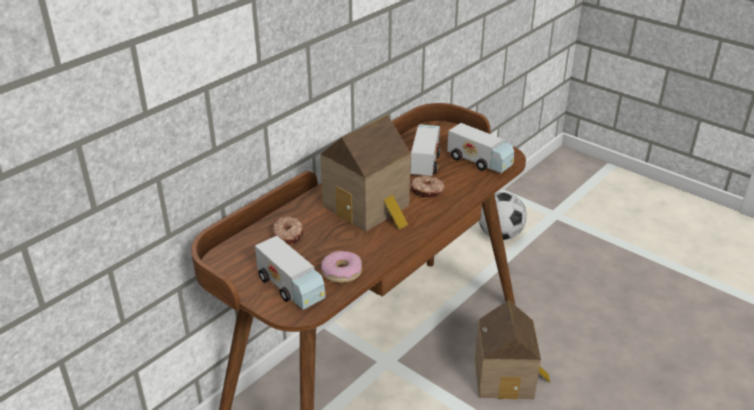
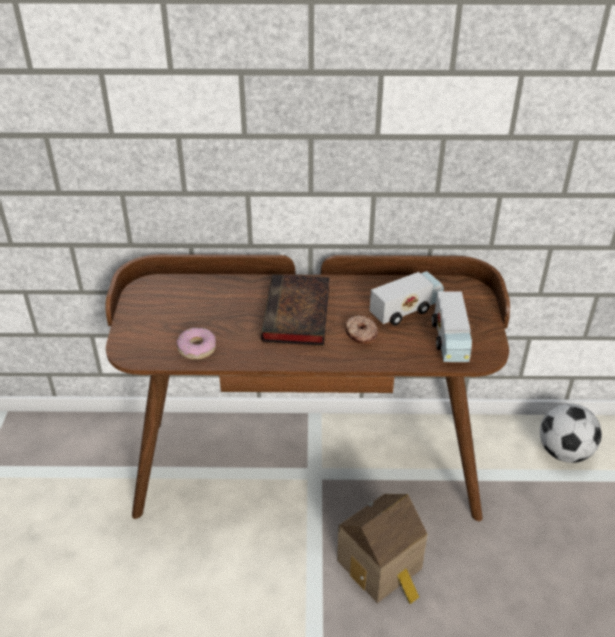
camera: 50 degrees right, 5 degrees up
(289, 235) = (213, 297): donut -> none
(291, 287) = (152, 334): toy truck -> none
(369, 207) = (297, 316): toy house -> book

